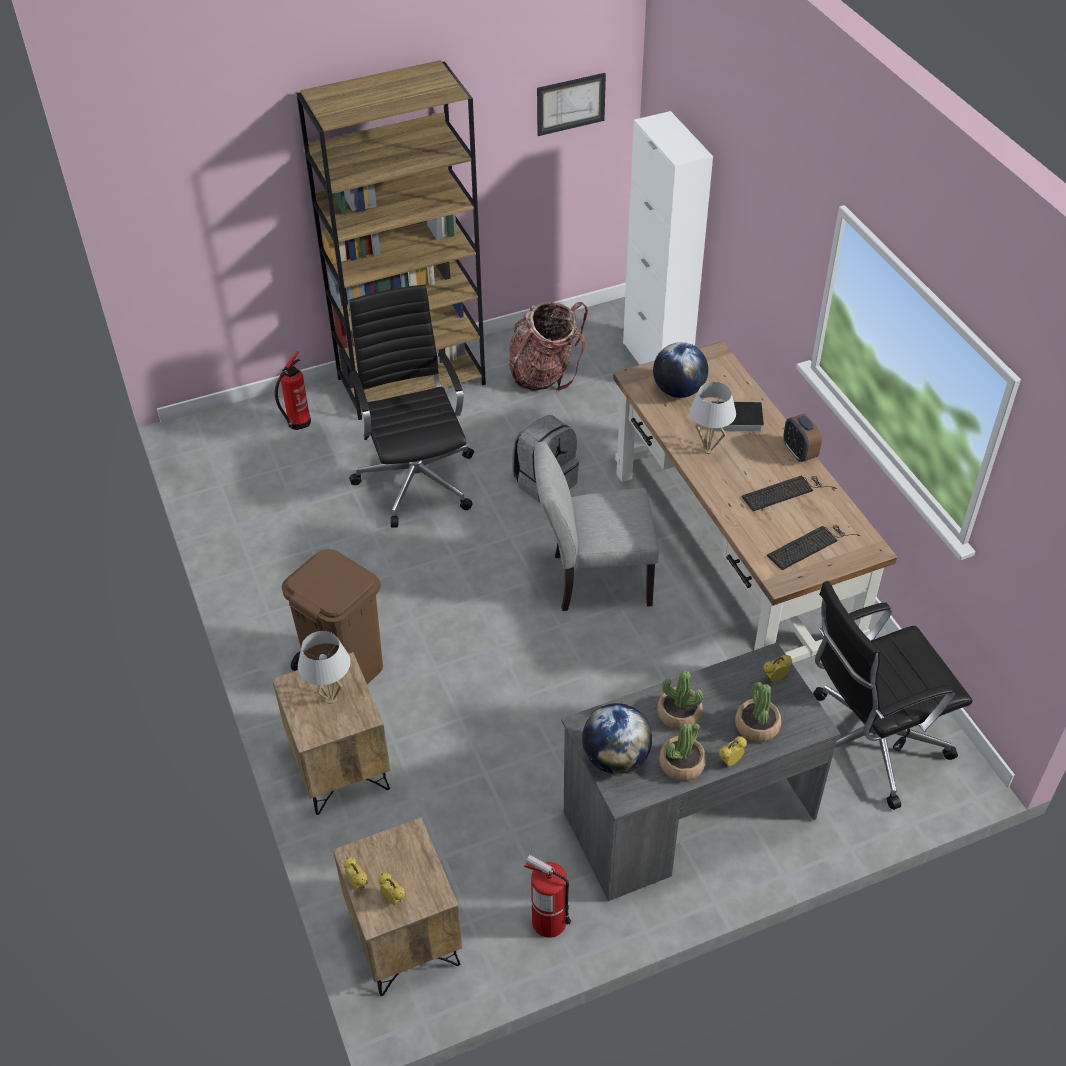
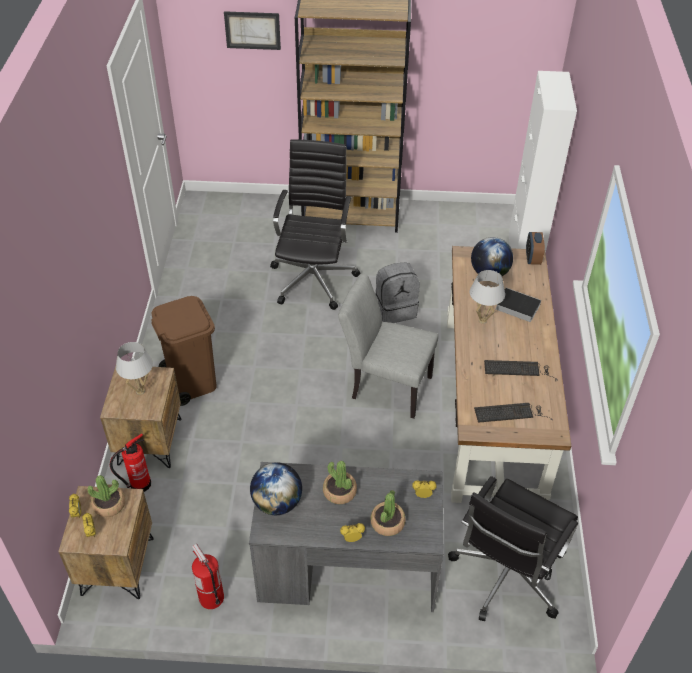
camera: 25 degrees right, 0 degrees up
(297, 423) = (263, 218): fire extinguisher -> fire extinguisher (138, 484)
(545, 374) = (441, 238): backpack -> none
(570, 103) = (506, 49): picture -> picture (252, 30)
(681, 764) = (318, 526): potted plant -> potted plant (109, 504)
(799, 452) = (547, 345): alarm clock -> alarm clock (532, 259)
(868, 744) = (506, 576): black office chair -> black office chair turned 60 degrees counterclockwise

